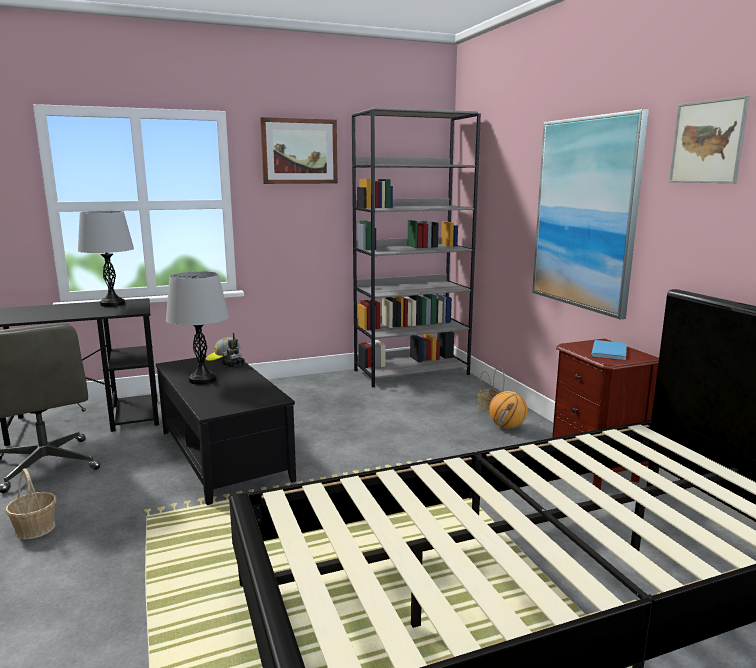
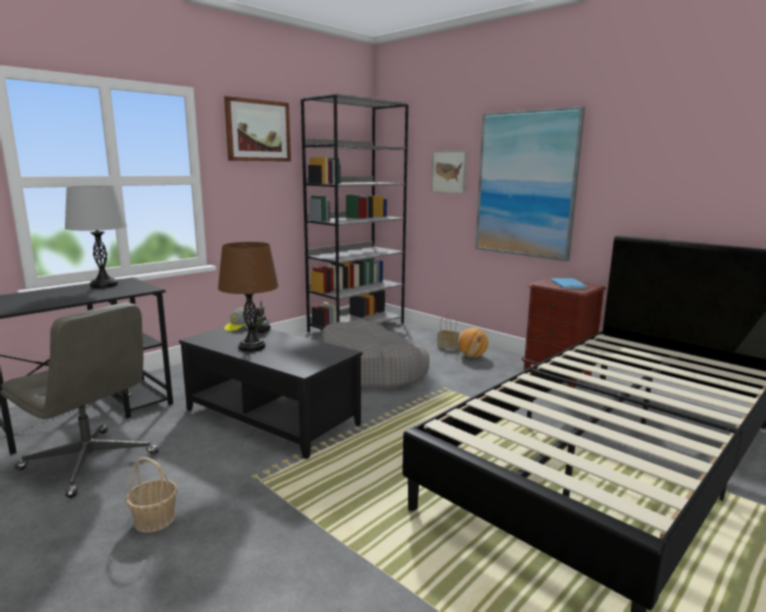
camera: 25 degrees left, 0 degrees up
(202, 380) = (252, 347): grey table lamp -> brown table lamp
(374, 423) = (372, 369): none -> grey dog bed
(707, 142) = (638, 131): picture -> picture (449, 172)

